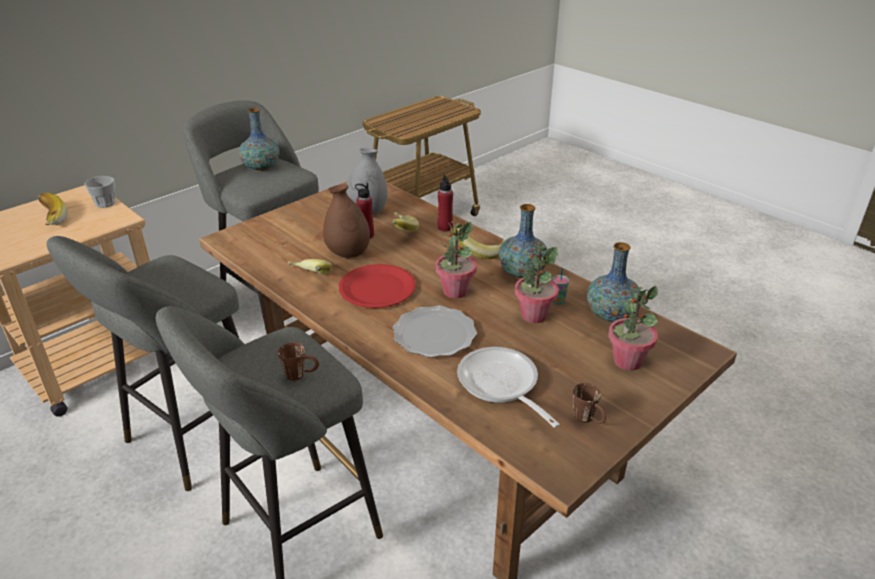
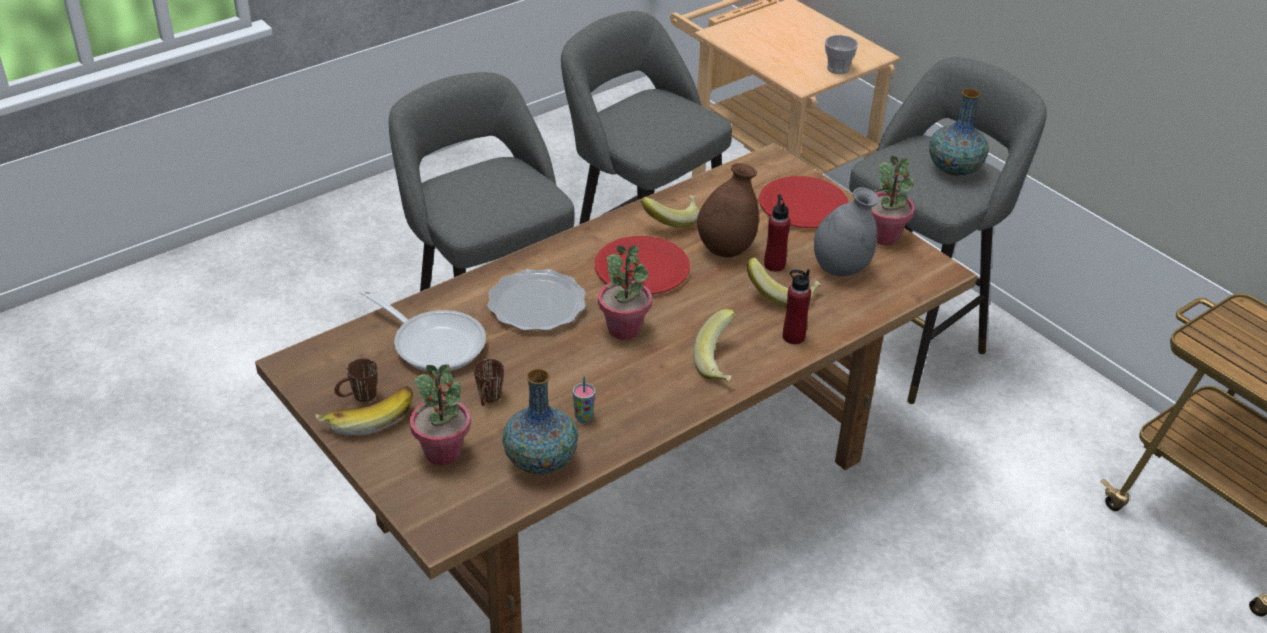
camera: 95 degrees right, 5 degrees up
(49, 218) = (801, 41): banana -> banana (368, 417)
(290, 225) = (803, 205): none -> red plate
(301, 374) = (476, 204): brown mug -> brown mug (488, 400)
(501, 385) = (434, 343): frying pan -> frying pan turned 60 degrees clockwise
(521, 272) = (660, 395): vase -> none
(533, 315) = (557, 389): potted plant -> potted plant (884, 236)

